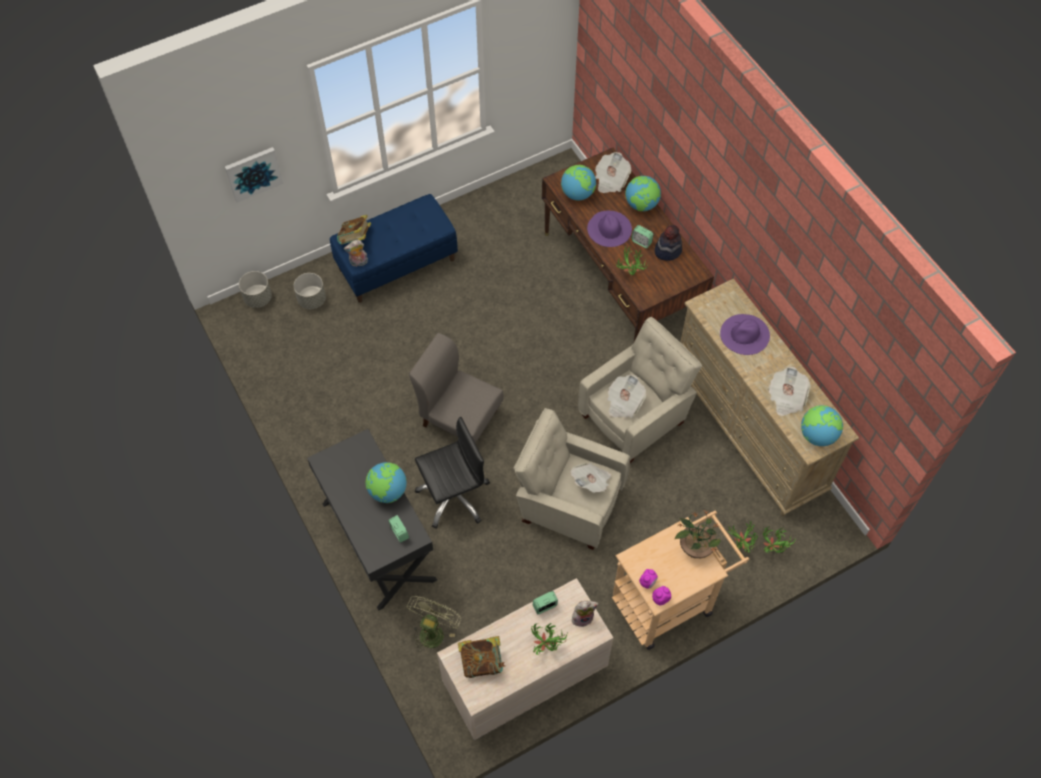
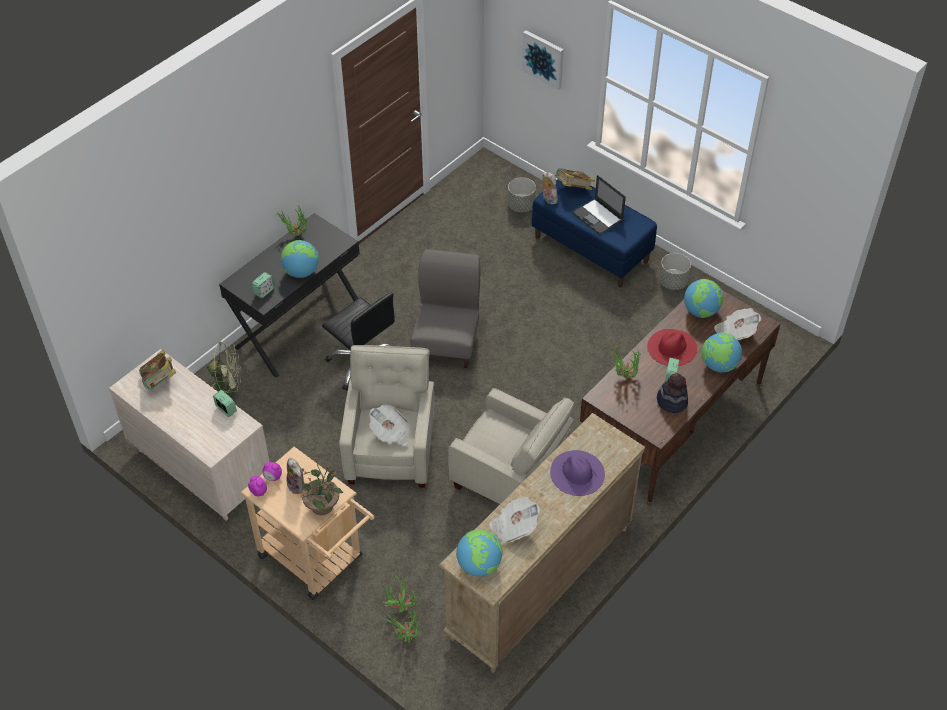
camera: 70 degrees right, 10 degrees down
(258, 298) = (504, 172): grey planter -> grey planter (672, 282)
(401, 233) = (598, 217): none -> laptop
(547, 647) = (186, 422): potted plant -> potted plant (296, 237)
(582, 617) = (223, 440): plush toy -> plush toy (298, 486)
(609, 228) = (672, 347): purple hat -> red hat
(624, 403) = (491, 435): newspaper -> none

